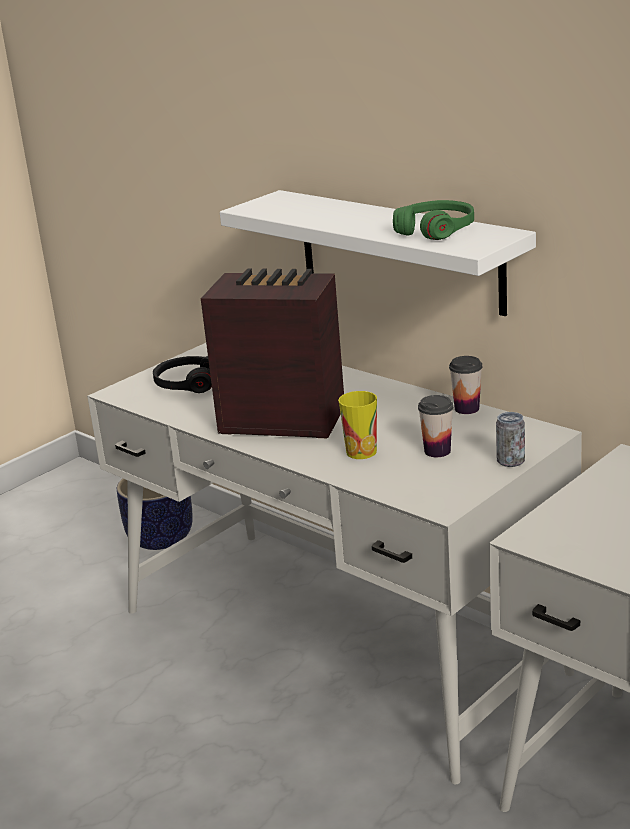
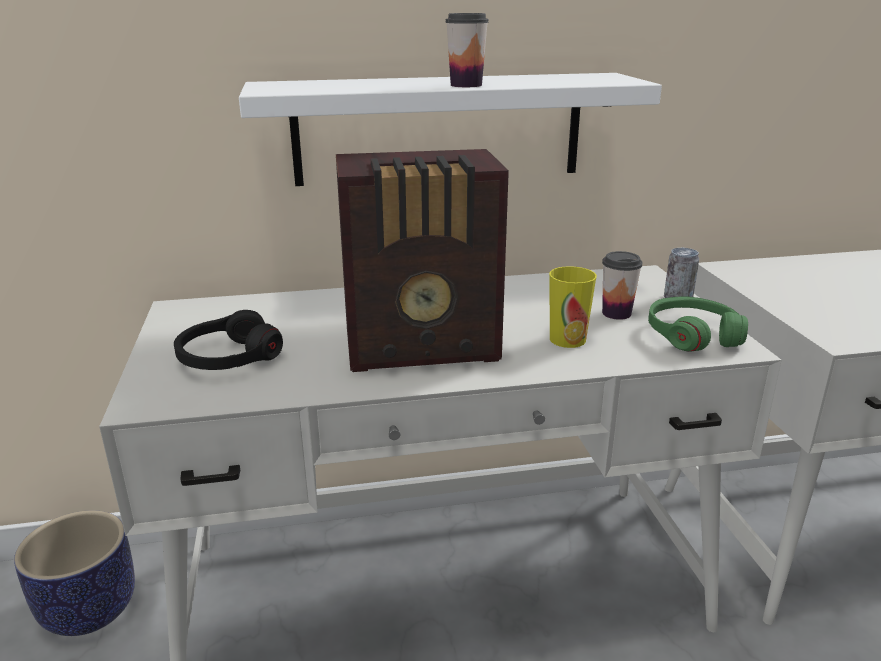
camera: 55 degrees left, 0 degrees up
(280, 420) = (425, 347): radio -> radio turned 150 degrees counterclockwise
(436, 230) = (543, 79): green headphones -> green headphones (692, 335)
(467, 408) = (549, 279): cup -> cup (466, 85)

